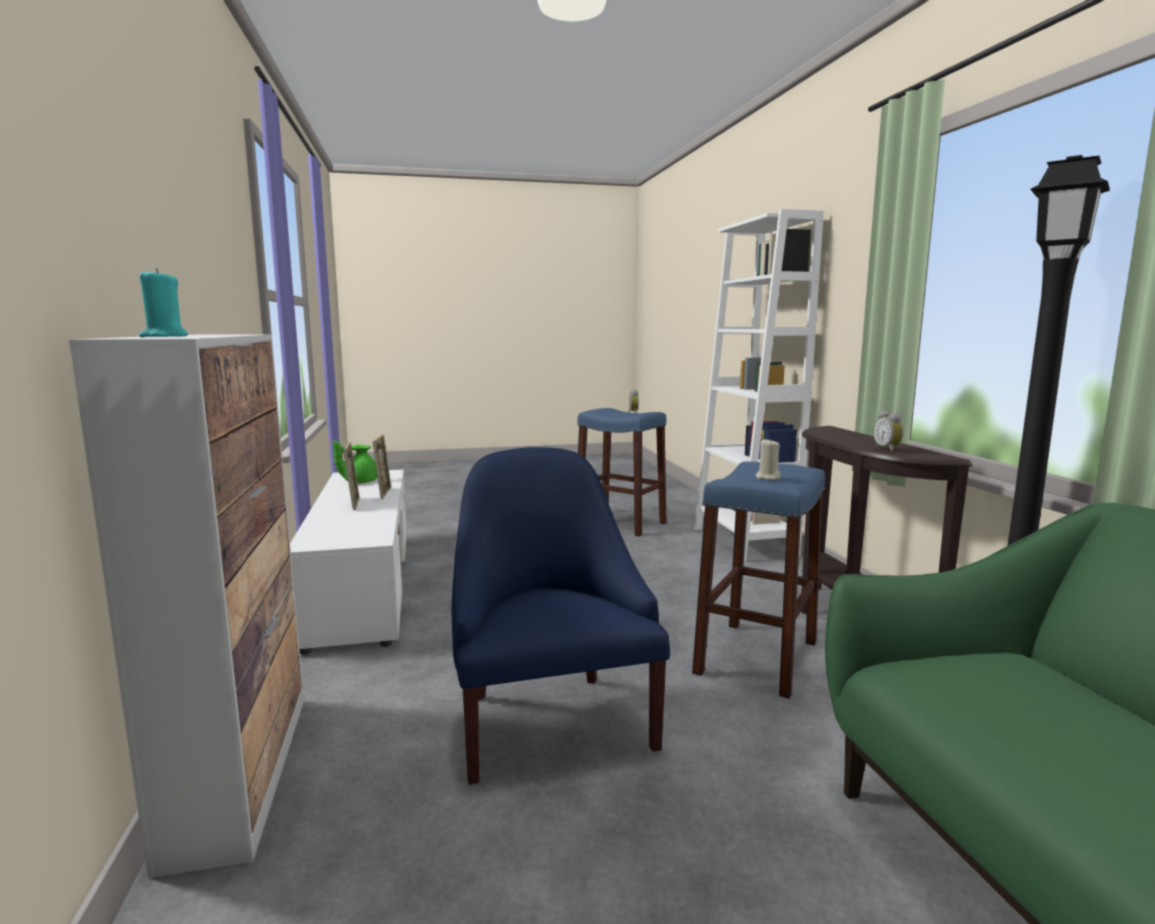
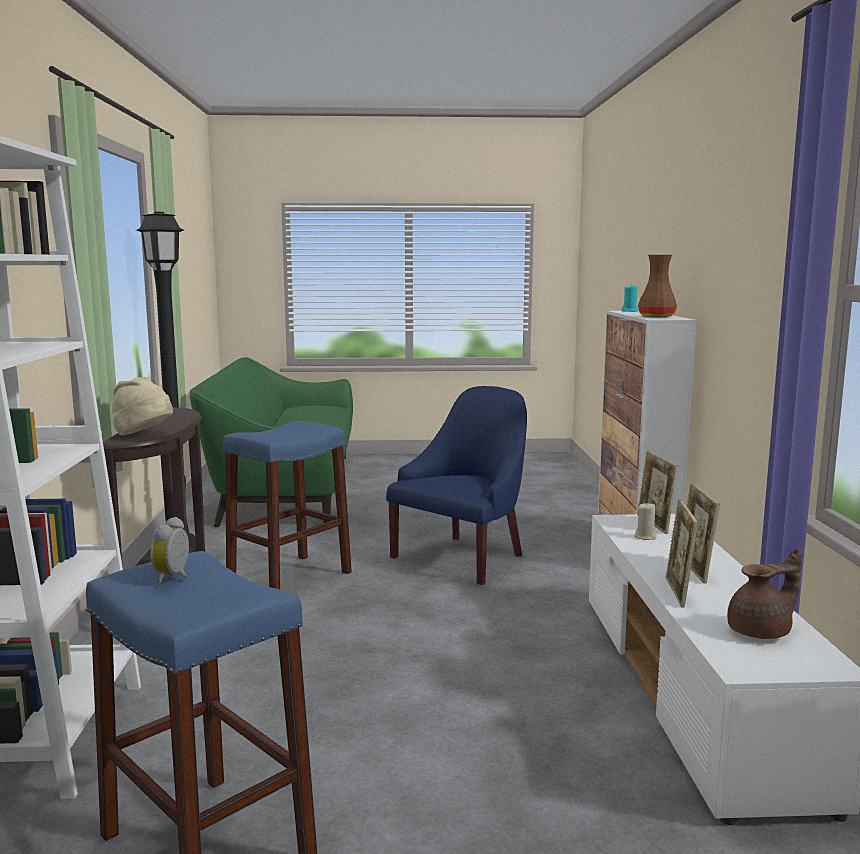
camera: 170 degrees left, 0 degrees up
(217, 334) = (657, 316): none -> brown vase
(336, 537) = (654, 525): none -> picture frame
(359, 481) = (762, 632): green teapot -> brown teapot
(550, 721) = (463, 557): blue armchair -> blue armchair turned 135 degrees counterclockwise
(767, 477) = (289, 429): beige candle -> beige candle (645, 537)
(821, 430) = (144, 436): none -> beige hat
(888, 449) = (180, 414): alarm clock -> none

